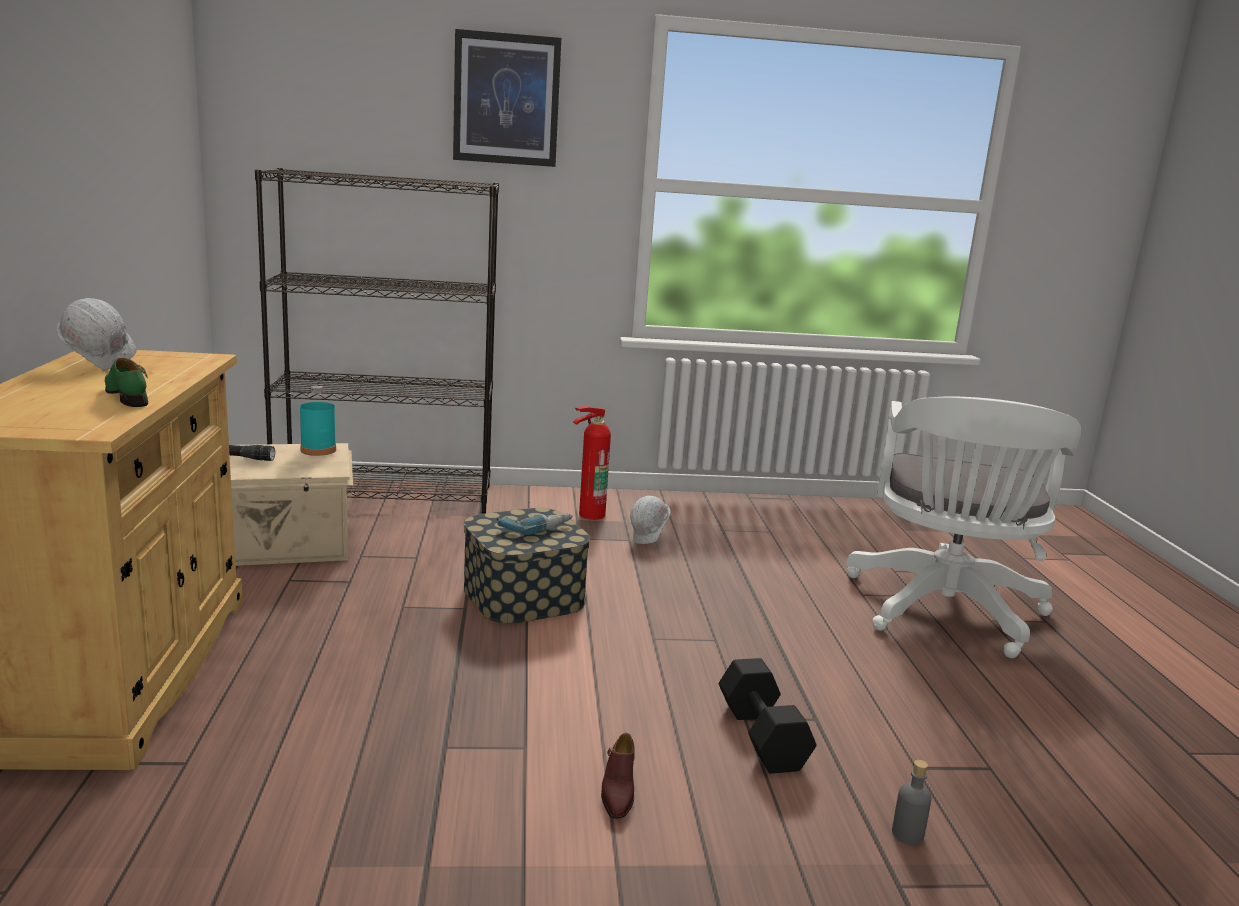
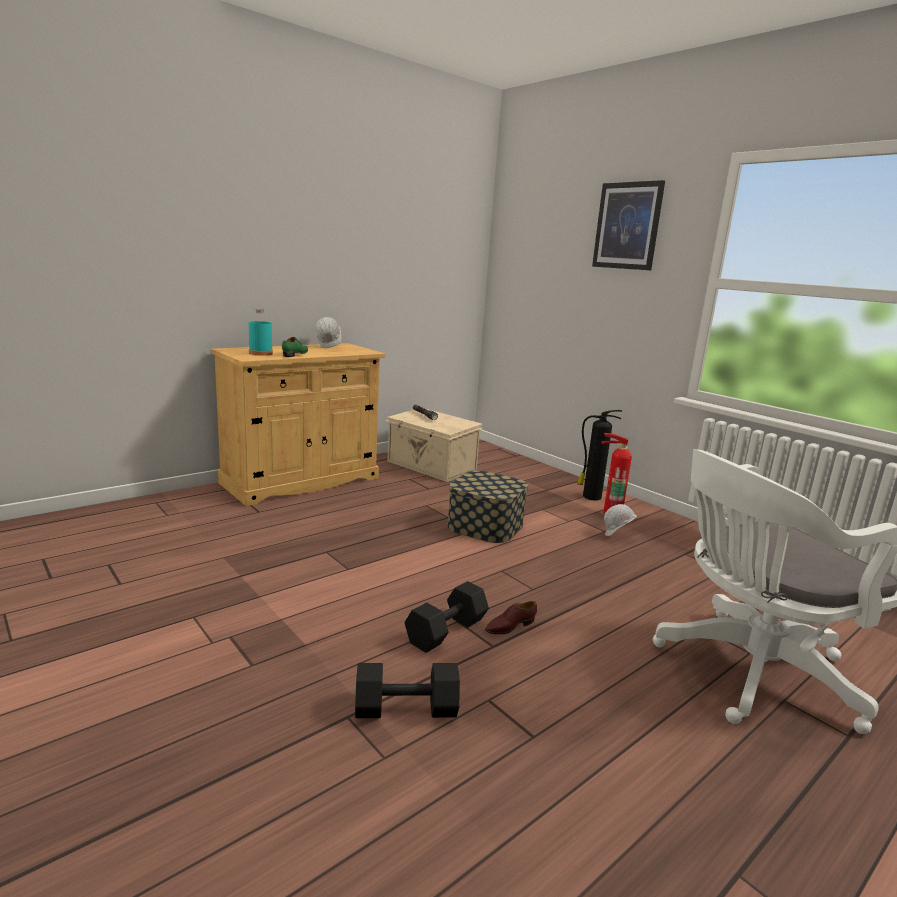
camera: 55 degrees right, 0 degrees up
(318, 450) = (461, 422): turquoise bottle -> turquoise bottle (260, 353)
(386, 495) = (522, 466): black bookcase -> none
(534, 527) = (495, 485): power drill -> none
(535, 504) = (590, 497): none -> fire extinguisher
(618, 790) = (341, 602): brown shoe -> brown shoe (510, 626)
(907, 834) = (405, 710): grey bottle -> black dumbbell

